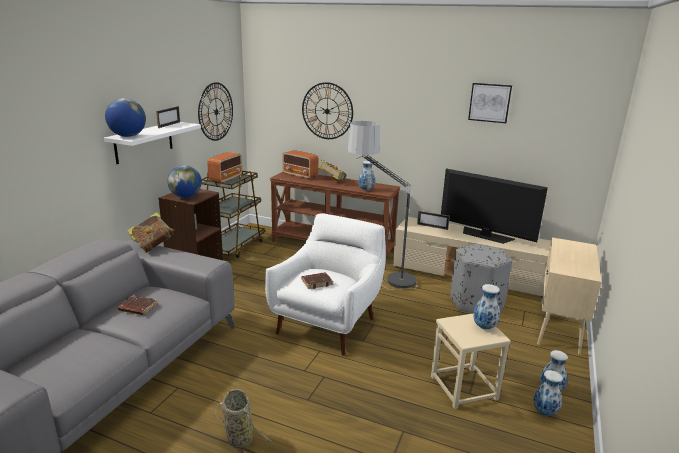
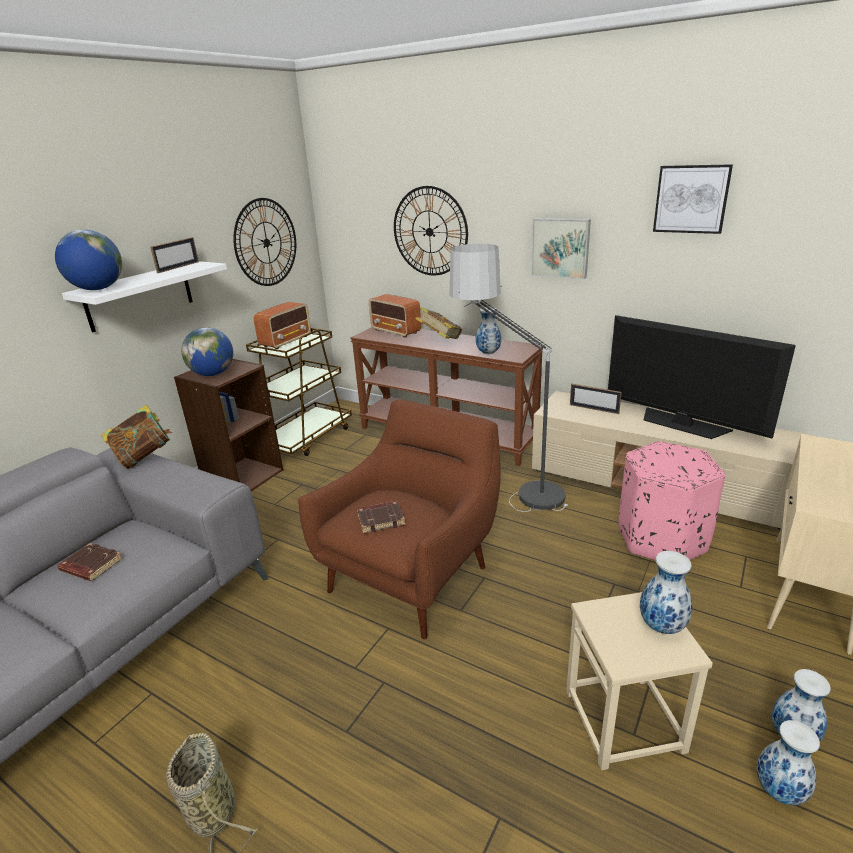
camera: 10 degrees right, 5 degrees up
(328, 323) = (412, 575): white armchair -> brown armchair
(412, 126) = (560, 247): none -> picture
(475, 303) = (661, 539): grey ottoman -> pink ottoman

